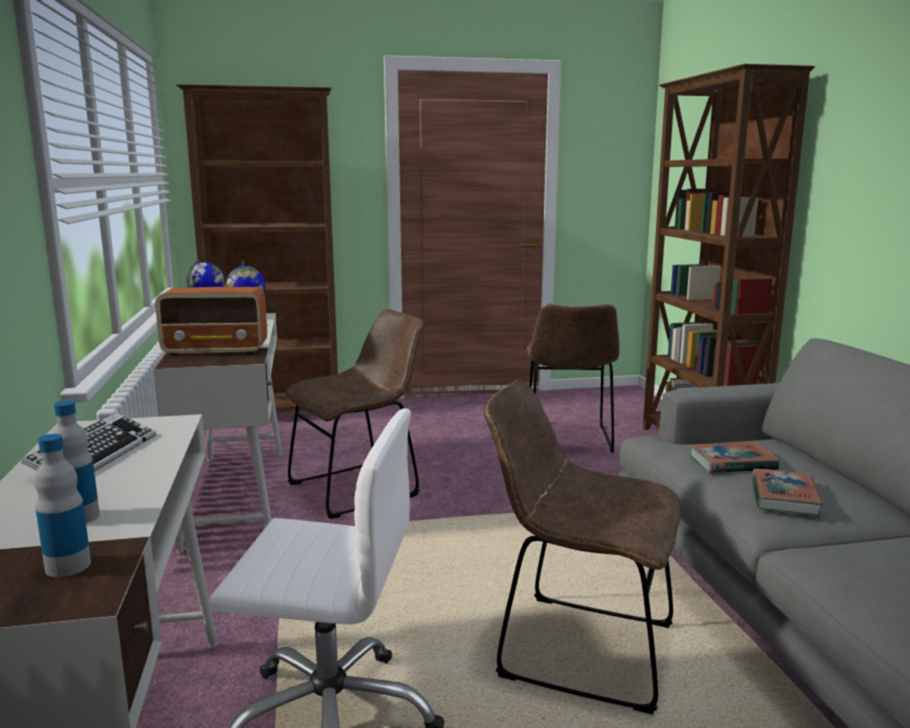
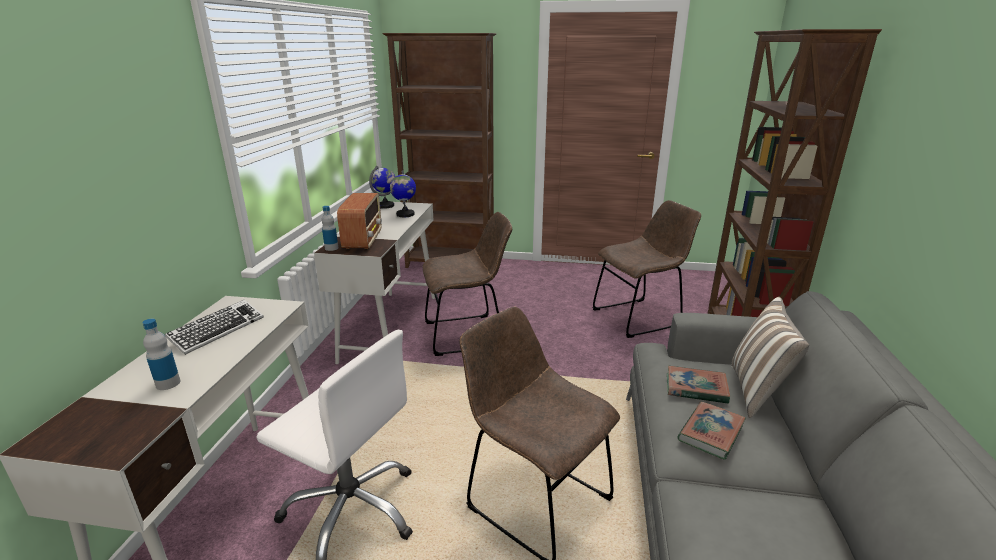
camera: 20 degrees right, 10 degrees up
(68, 566) = (130, 423): bottle -> bottle (331, 248)
(217, 351) = (363, 240): radio -> radio turned 105 degrees counterclockwise
(568, 440) = (639, 317): brown chair -> brown chair turned 135 degrees counterclockwise
(795, 456) = (757, 391): none -> pillow

